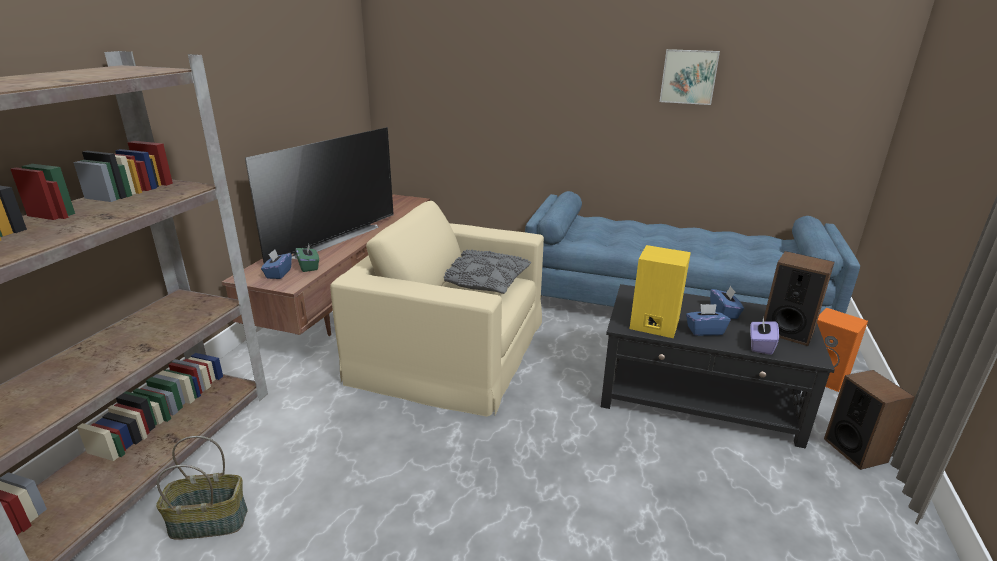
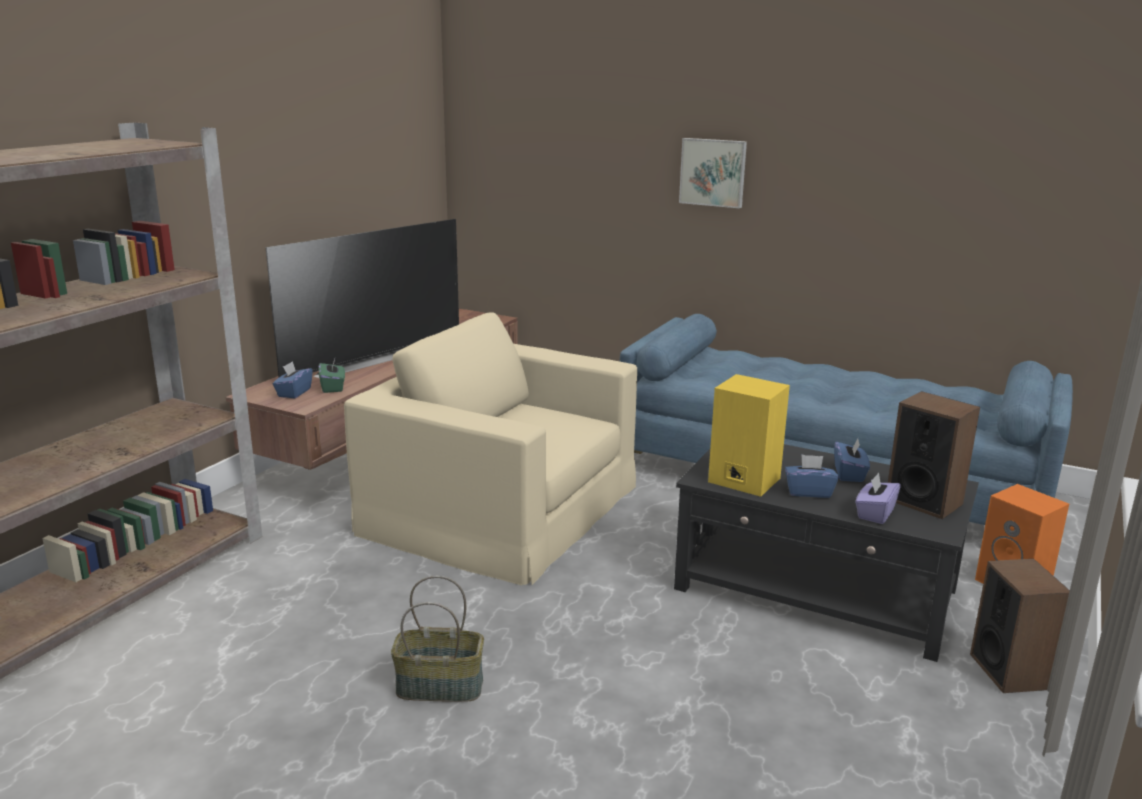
camera: 10 degrees right, 5 degrees down
(210, 521) = (167, 654): basket -> basket (440, 686)
(484, 281) = (549, 419): grey pillow -> none
(688, 76) = (859, 161): picture -> picture (713, 172)

